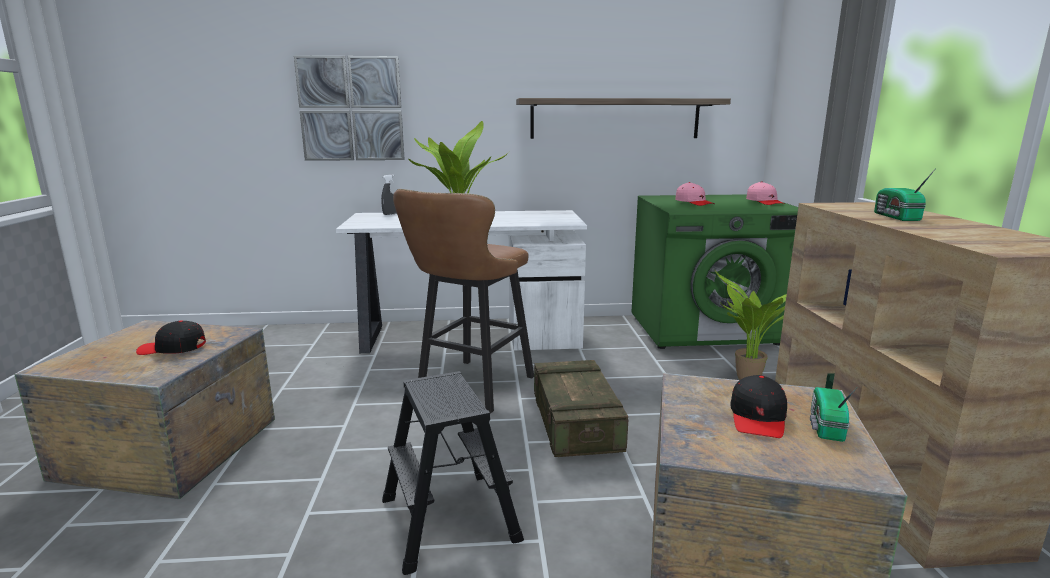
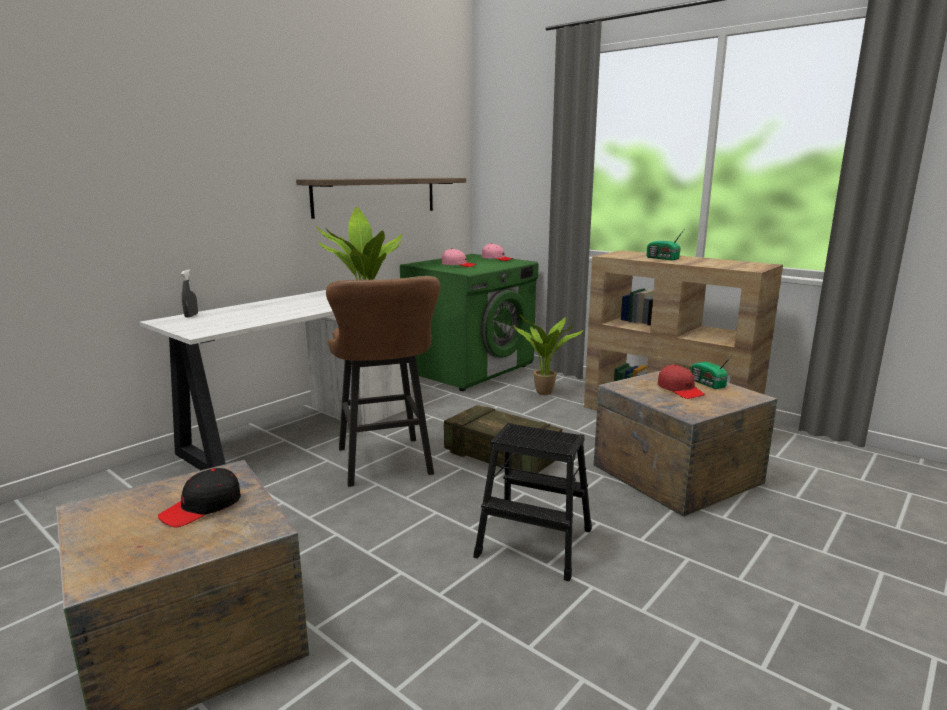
camera: 45 degrees left, 0 degrees up
(351, 109) = (119, 194): picture -> none
(758, 417) = (680, 390): black cap -> red cap

